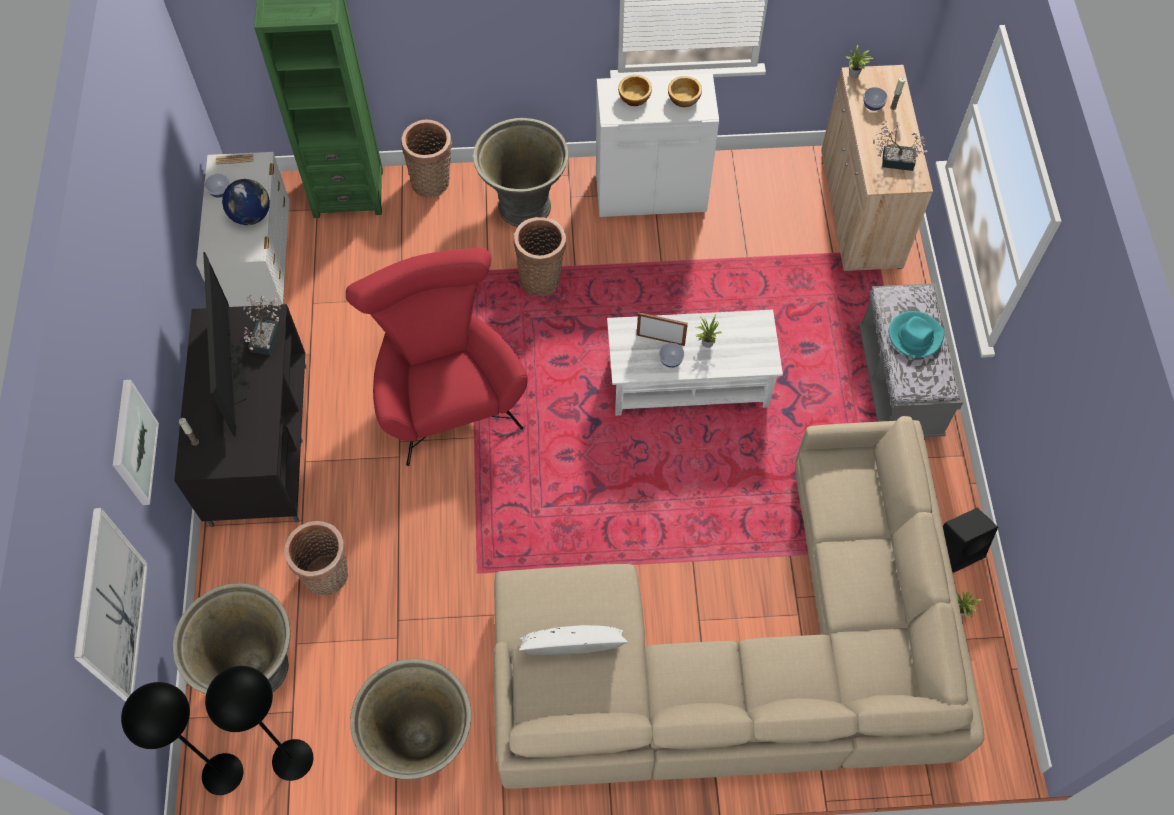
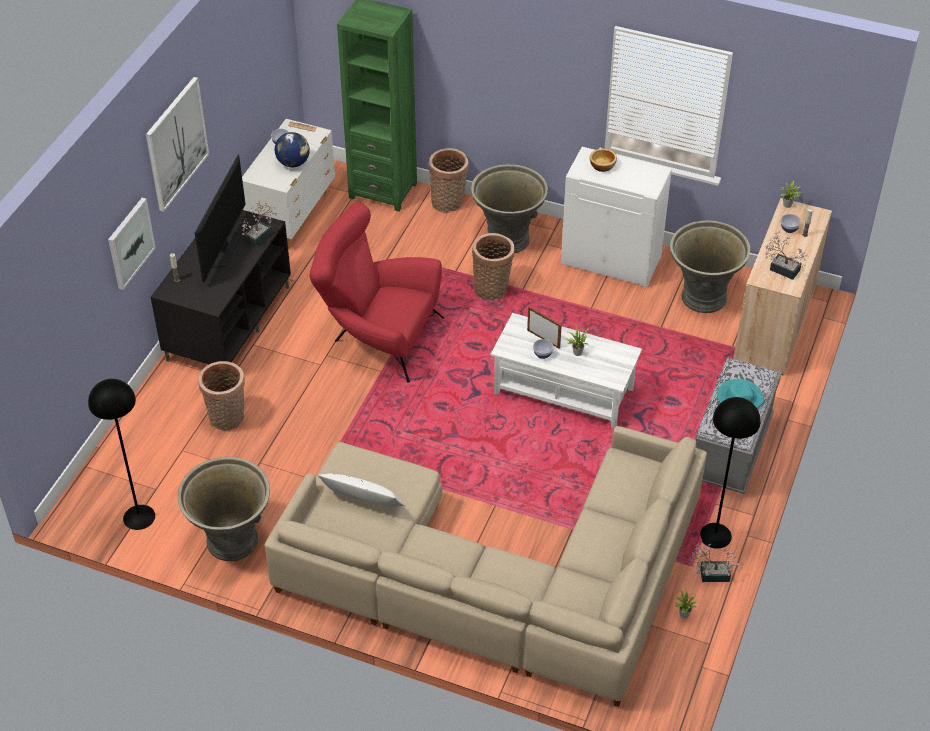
camera: 25 degrees right, 15 degrees down
(110, 607) = (63, 321): picture -> picture (176, 144)
(222, 774) = (88, 507): black floor lamp -> black floor lamp (715, 535)
(255, 669) = (146, 455): grey planter -> grey planter (702, 298)
(446, 392) = (378, 337): red armchair -> red armchair turned 75 degrees counterclockwise
(684, 98) = (639, 177): bowl -> none
(959, 548) = (710, 574): black speaker -> potted plant

